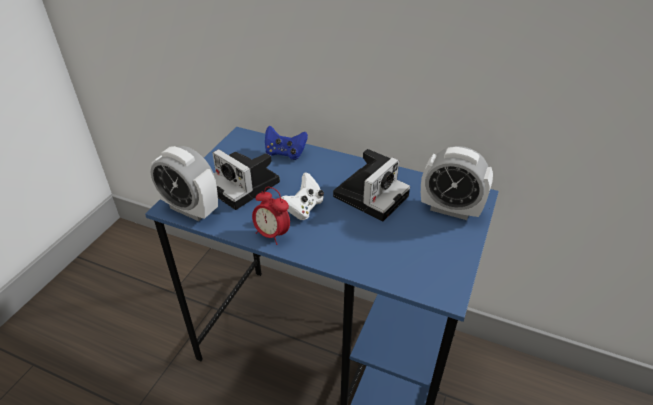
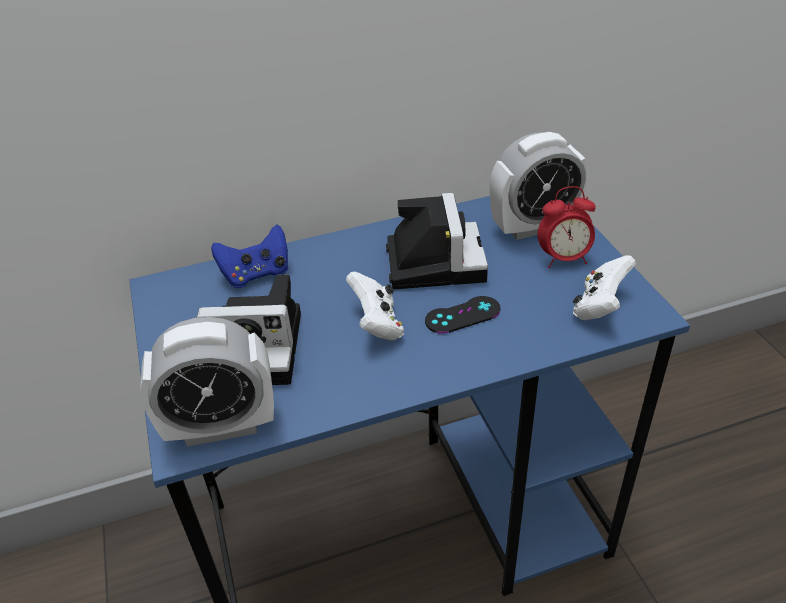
camera: 40 degrees left, 0 degrees up
(272, 234) = (383, 381): alarm clock -> alarm clock (564, 259)
(348, 229) = (462, 315): none -> black game controller
(424, 272) = (599, 306): none -> white game controller

